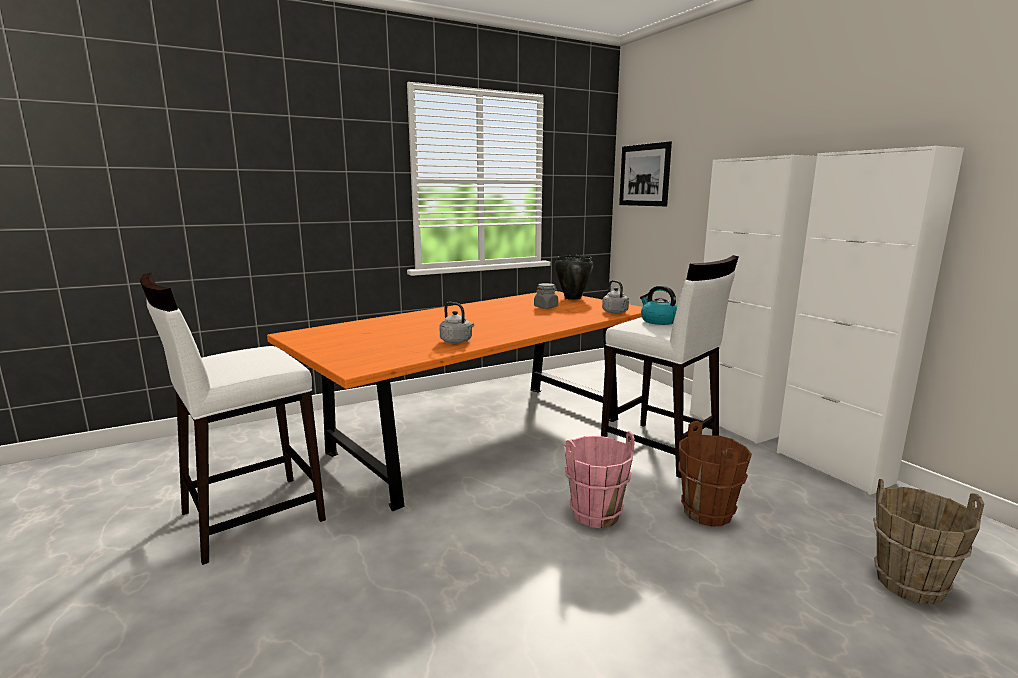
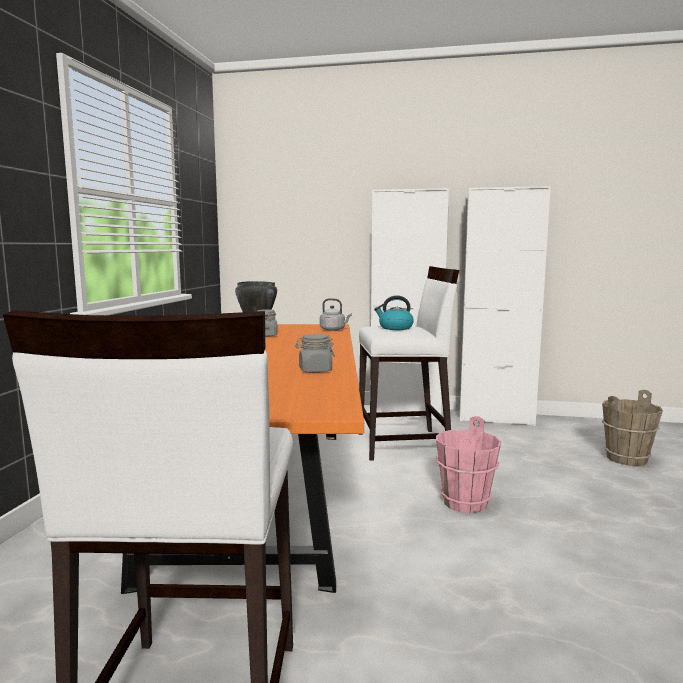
camera: 50 degrees left, 5 degrees down
(457, 341) = (315, 370): grey kettle -> grey jar
(644, 175) = (262, 203): picture -> none
(708, 513) = (506, 469): brown bucket -> none

